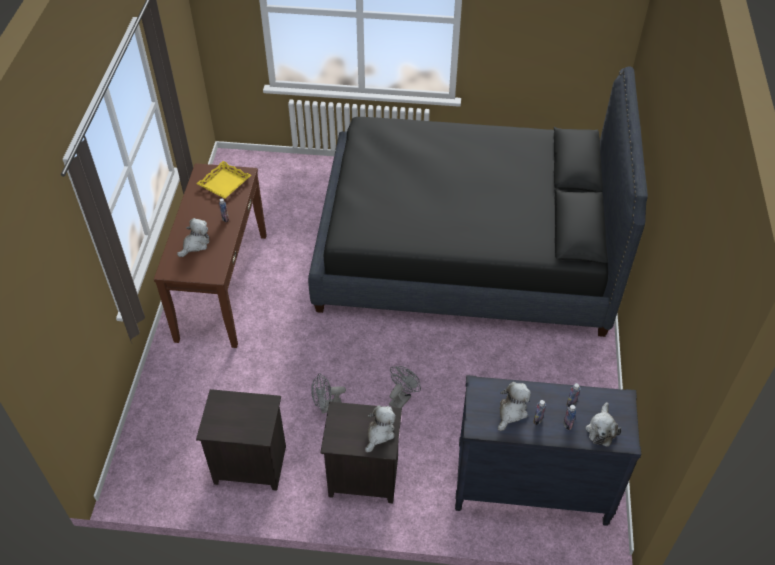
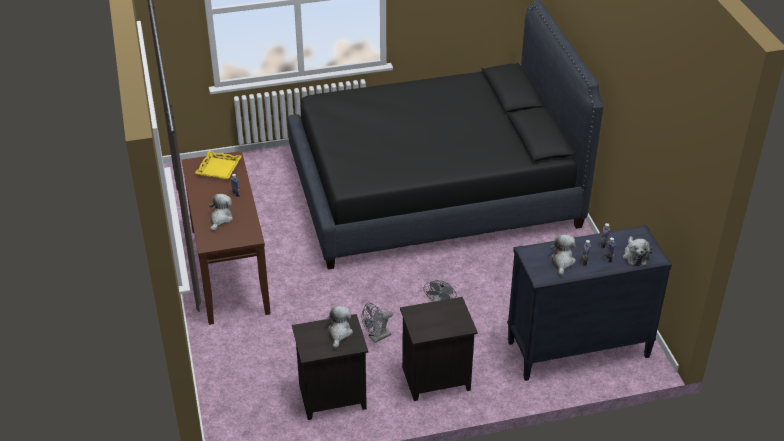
camera: 20 degrees left, 10 degrees down
(379, 433) = (454, 318): plush toy -> plush toy (339, 333)

